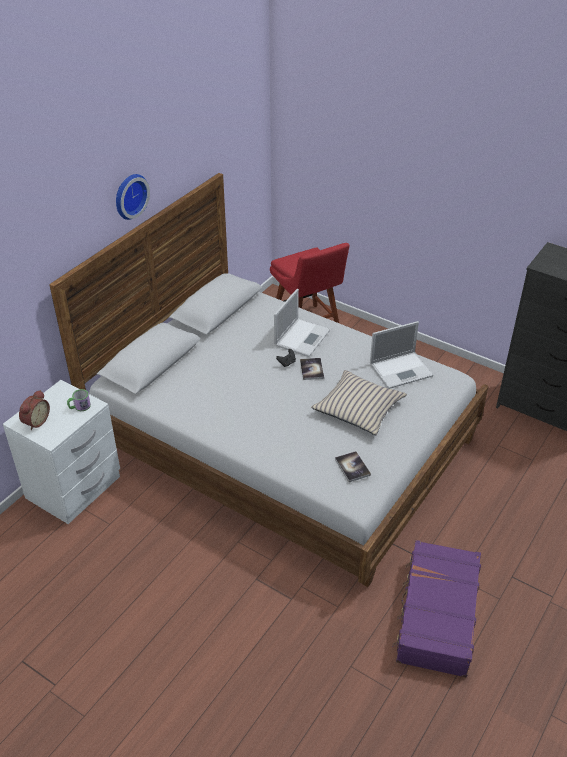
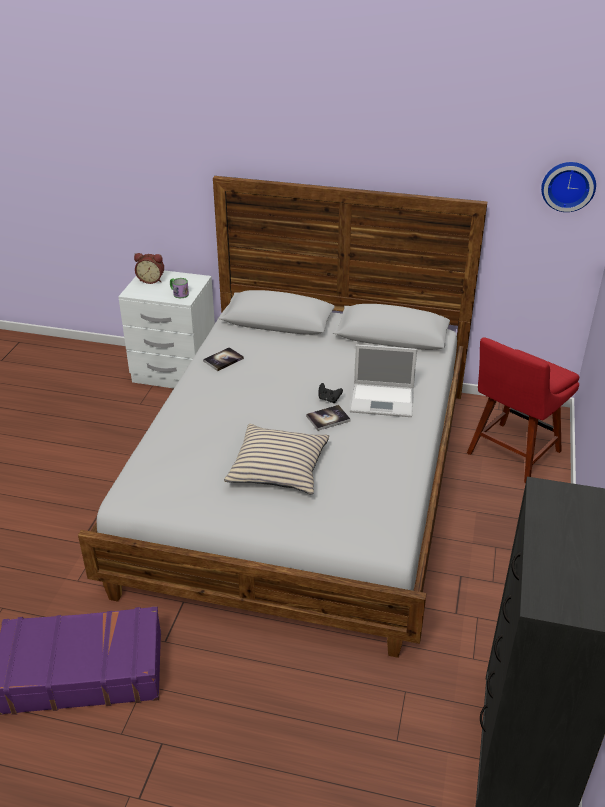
camera: 70 degrees right, 5 degrees down
(129, 195) = (341, 151): wall clock -> wall clock (568, 185)
(352, 467) = (173, 479): book -> book (223, 360)
(402, 370) = (374, 490): laptop -> none

